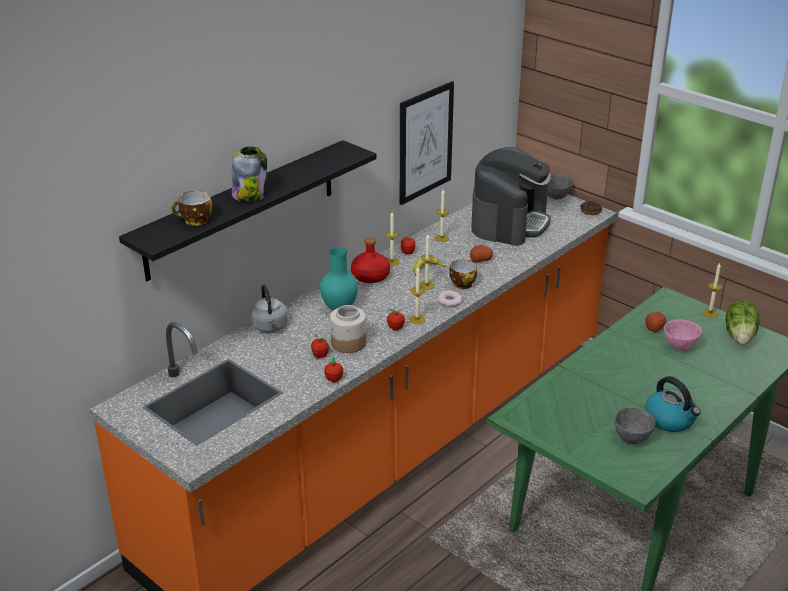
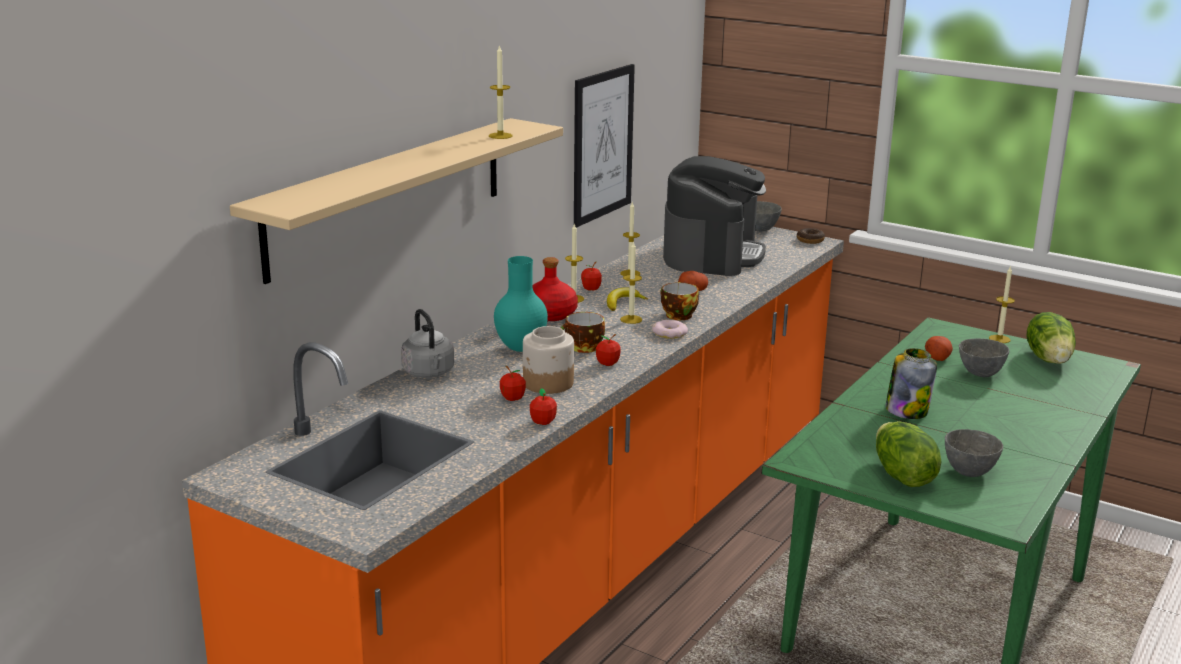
camera: 10 degrees left, 10 degrees down
(195, 221) = (339, 188): cup -> cup (583, 348)
(242, 209) = (389, 195): black shelf -> beige shelf
(250, 195) = (407, 164): jar -> jar (907, 410)
(417, 319) = (633, 353): candle -> candle (500, 136)
(581, 438) = (902, 476): none -> lettuce
(670, 420) = (1009, 448): kettle -> none
(680, 347) = (981, 374): pink bowl -> grey bowl

